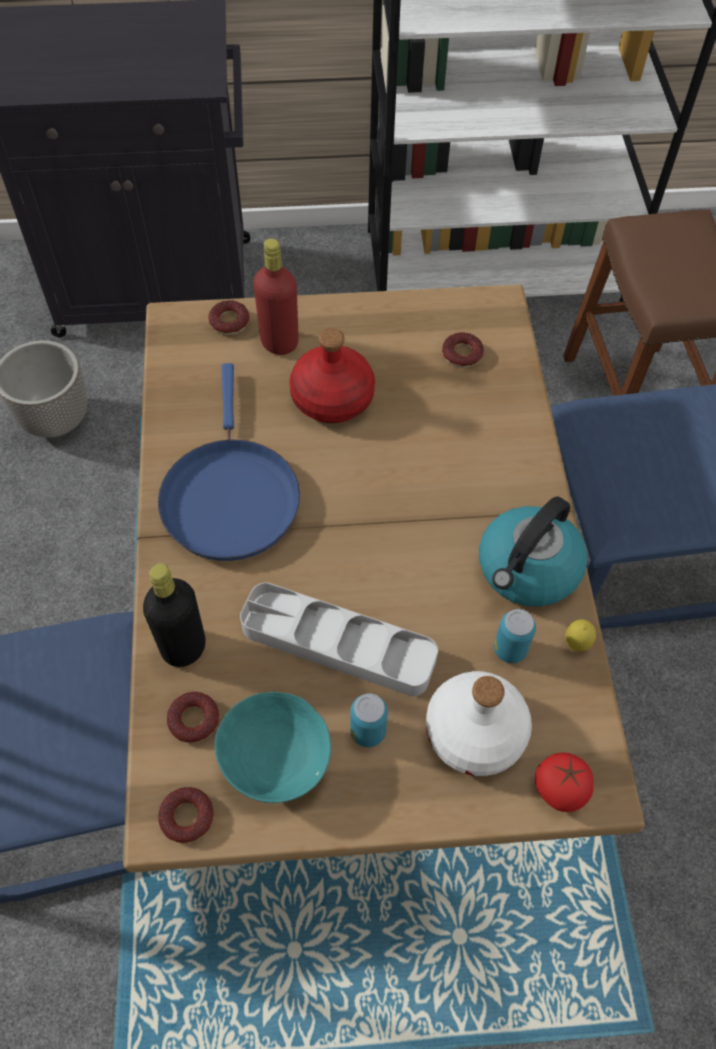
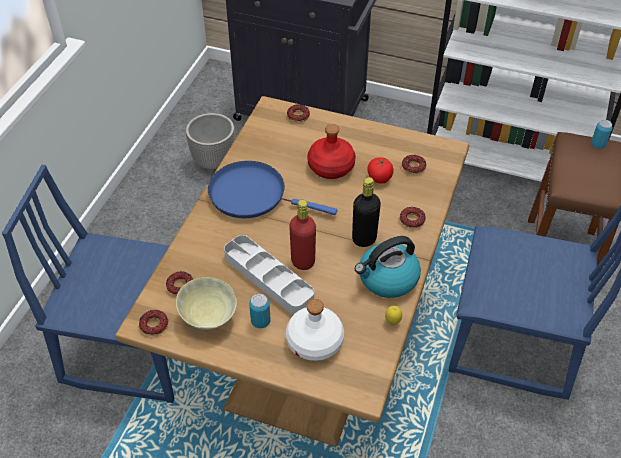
camera: 25 degrees right, 10 degrees down
(183, 647) = (193, 253): black bottle -> black bottle (364, 239)
(229, 496) = (253, 195): blue frying pan -> blue frying pan turned 90 degrees clockwise
(276, 764) = (208, 318): turquoise bowl -> beige bowl
(279, 342) = (318, 133): red bottle -> red bottle (303, 261)
(509, 449) = (412, 220): none -> donut
(510, 649) = (355, 312): can -> can (598, 144)
(560, 788) = (343, 383): tomato -> tomato (379, 178)

